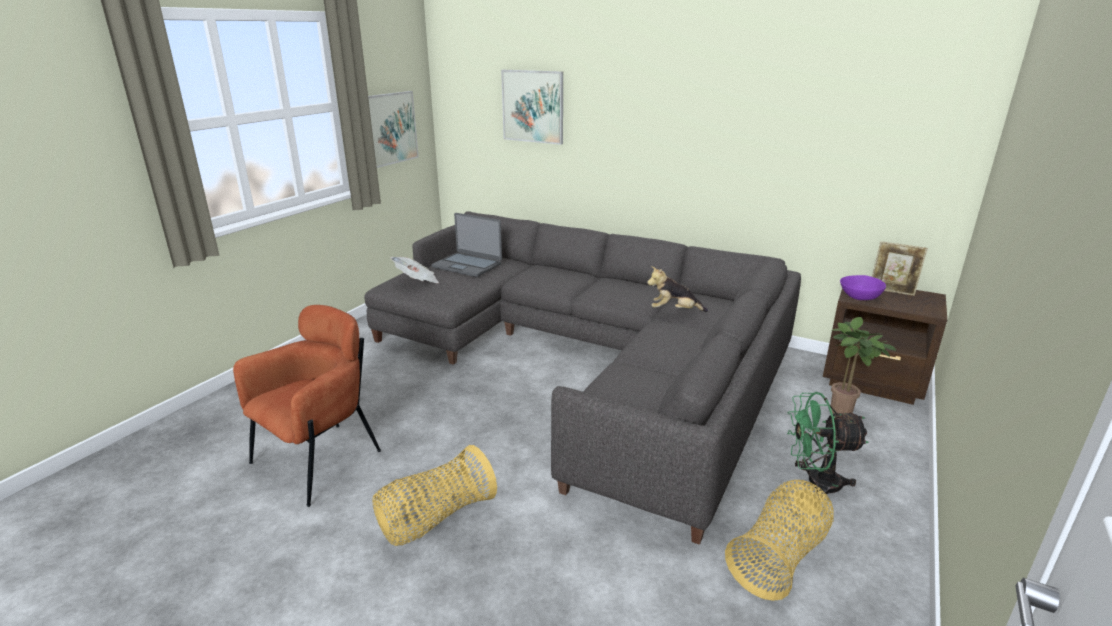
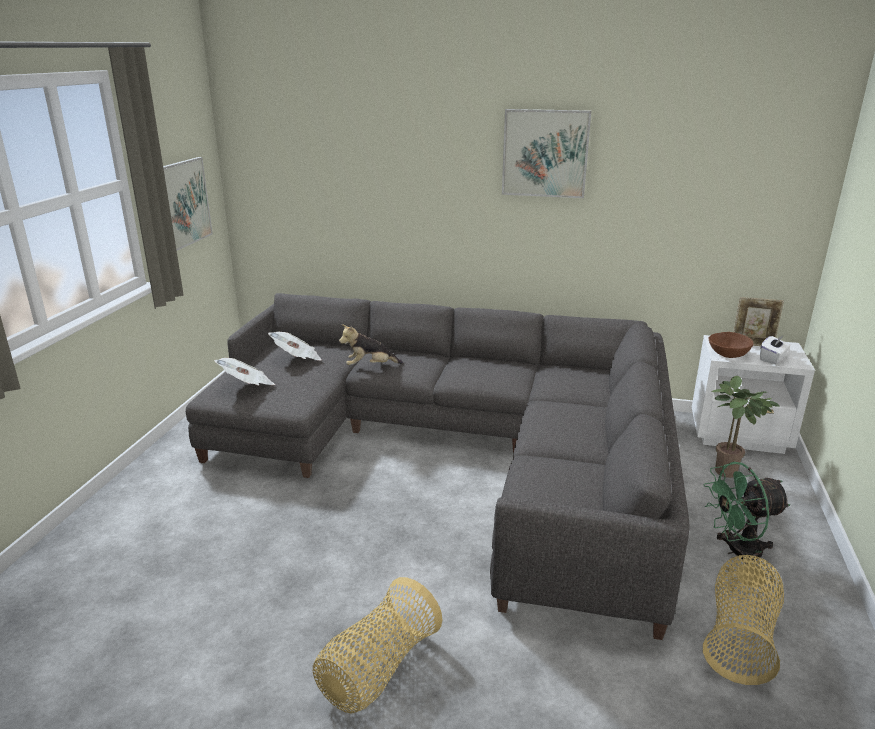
camera: 15 degrees left, 0 degrees up
(320, 460) = (204, 625): brown armchair -> none
(467, 265) = (297, 358): laptop -> newspaper
(533, 106) = (352, 170): picture -> picture (545, 153)
(674, 311) = (550, 388): plush toy -> plush toy (370, 366)
(859, 297) = (728, 354): purple bowl -> brown bowl
(873, 383) = (740, 436): brown nightstand -> white nightstand
(906, 305) = (772, 359): none -> white tissue box

